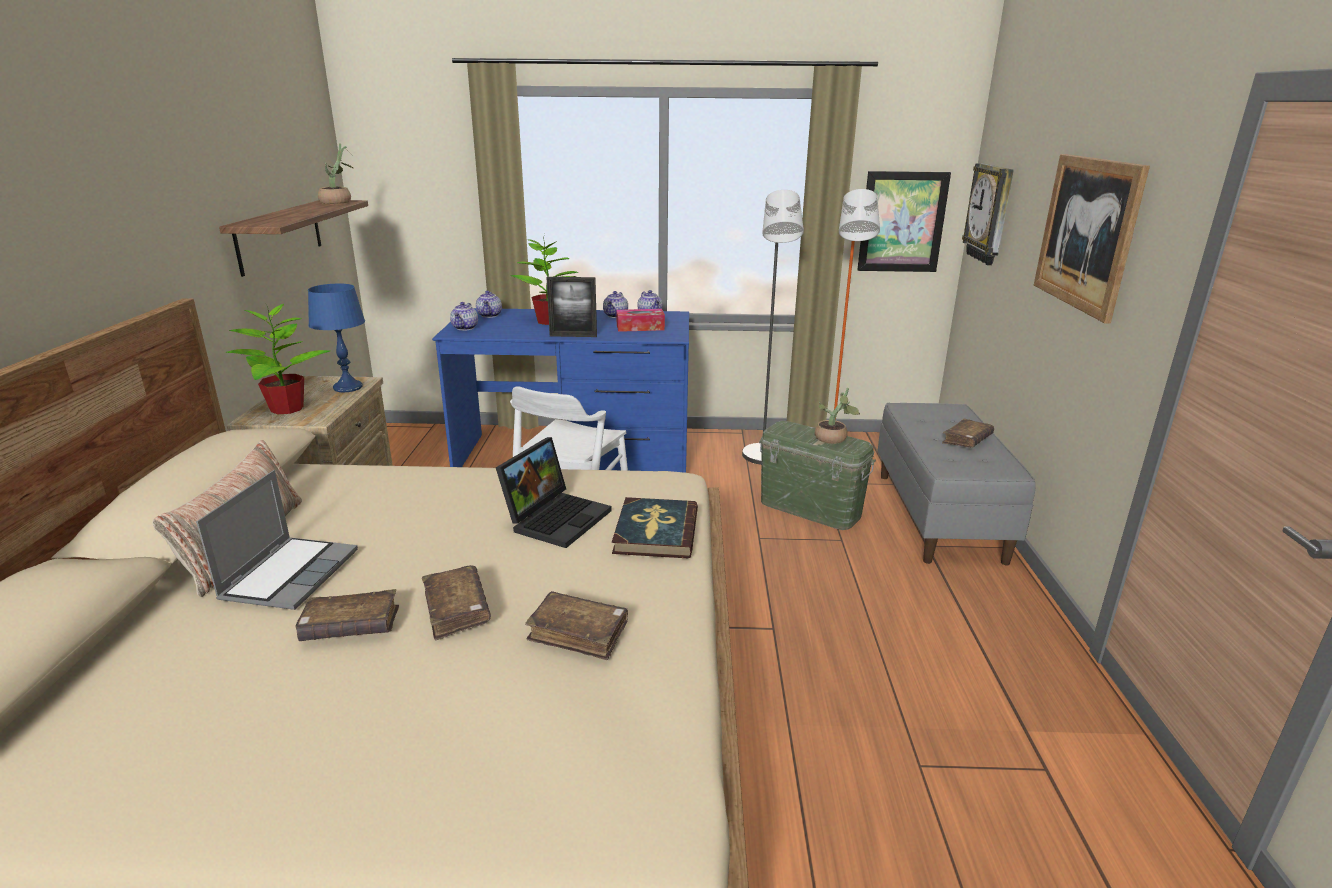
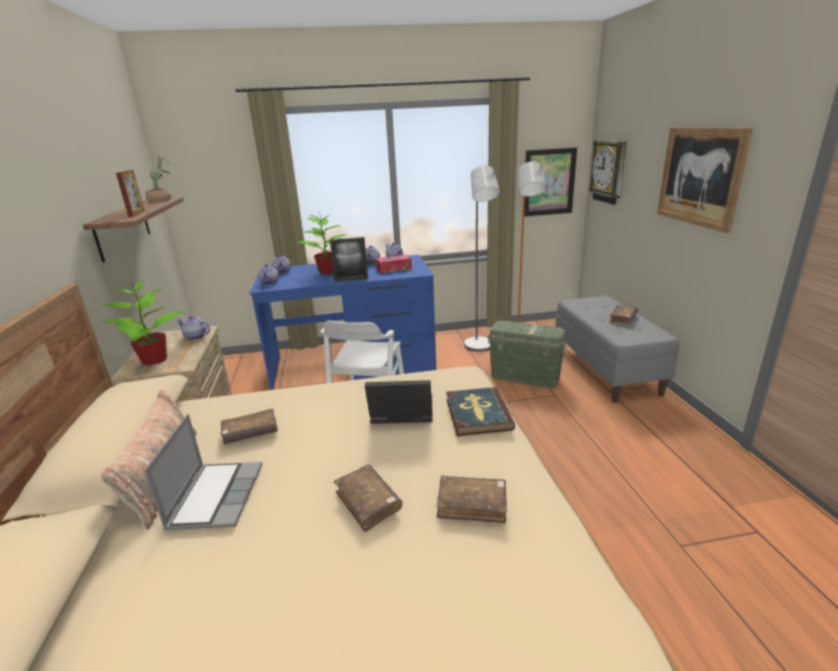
camera: 10 degrees left, 0 degrees up
(291, 218) = (136, 214): none -> picture frame
(348, 388) = (195, 337): blue table lamp -> teapot
(350, 627) = (290, 533): brown book -> brown book (250, 433)
(556, 517) = (400, 414): laptop -> laptop turned 105 degrees counterclockwise
(833, 439) = (538, 329): potted plant -> none

